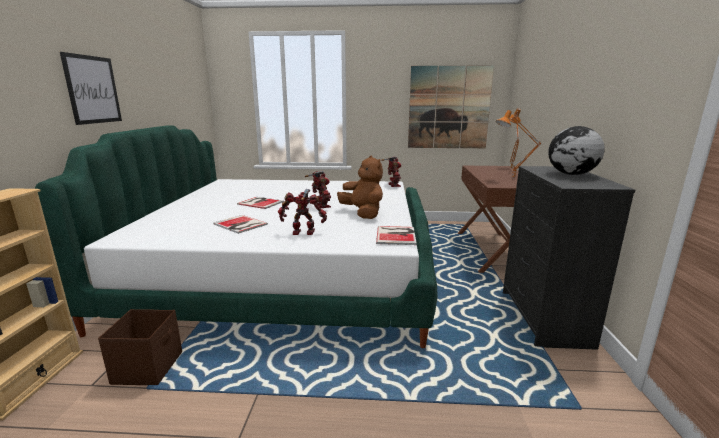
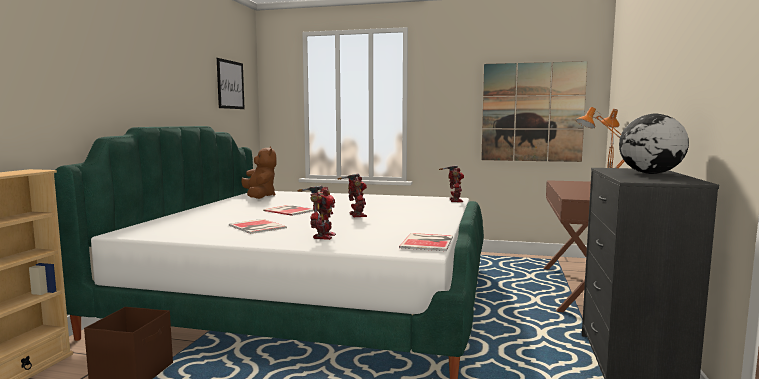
camera: 10 degrees right, 10 degrees down
(93, 89) = (128, 83): picture -> picture (230, 84)
(303, 233) = (322, 236): toy robot -> toy robot turned 90 degrees clockwise
(363, 213) = (401, 223): brown plush toy -> brown plush toy (259, 196)

